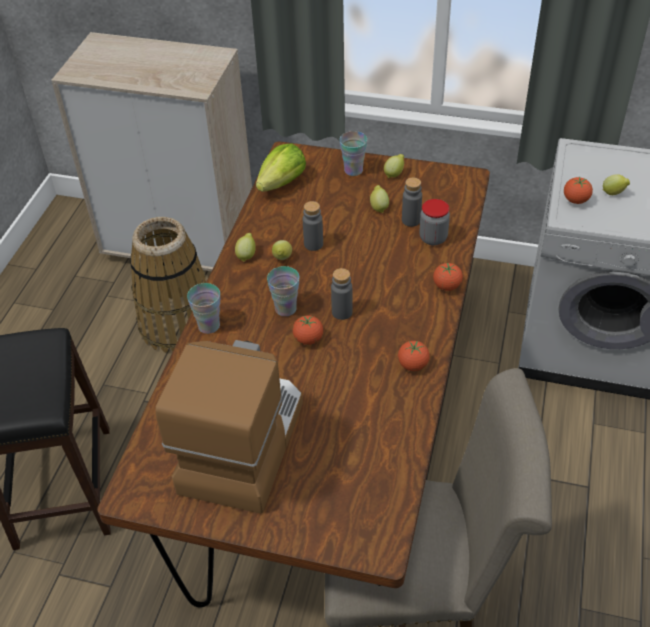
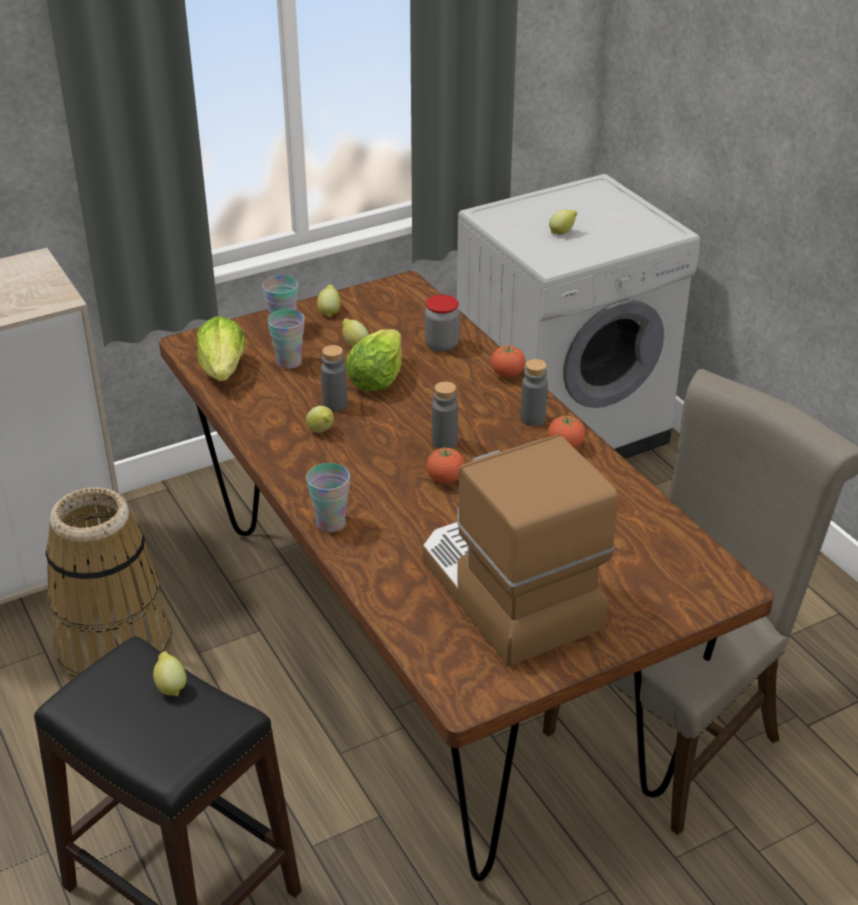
camera: 45 degrees left, 10 degrees down
(246, 255) = (279, 447): lemon -> lemon (171, 686)
(285, 309) = (387, 468): cup -> cup (289, 362)
(360, 240) = (376, 379): none -> lettuce
(411, 220) = (401, 341): grey bottle -> grey bottle (533, 419)
(575, 200) = (540, 250): tomato -> none

